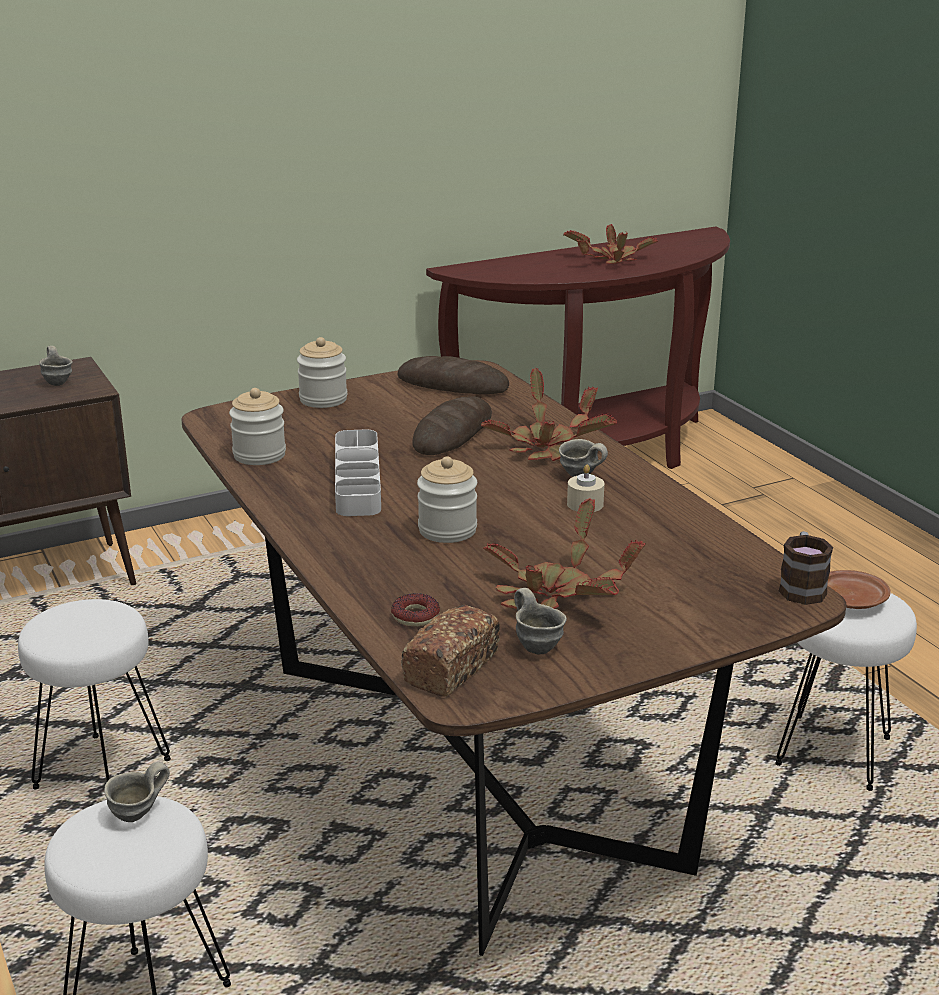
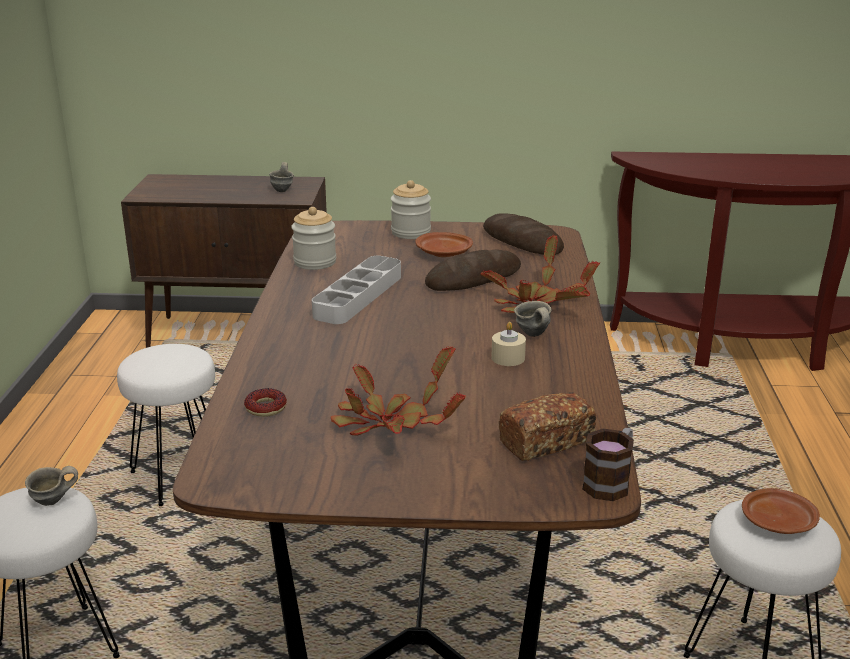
camera: 30 degrees right, 0 degrees up
(389, 414) = (444, 253): none -> brown plate
(447, 530) = (374, 350): jar -> none
(451, 668) = (238, 455): bread -> bread (546, 441)
(538, 645) = (324, 459): grey mug -> none
(610, 260) = (779, 169): potted plant -> none

